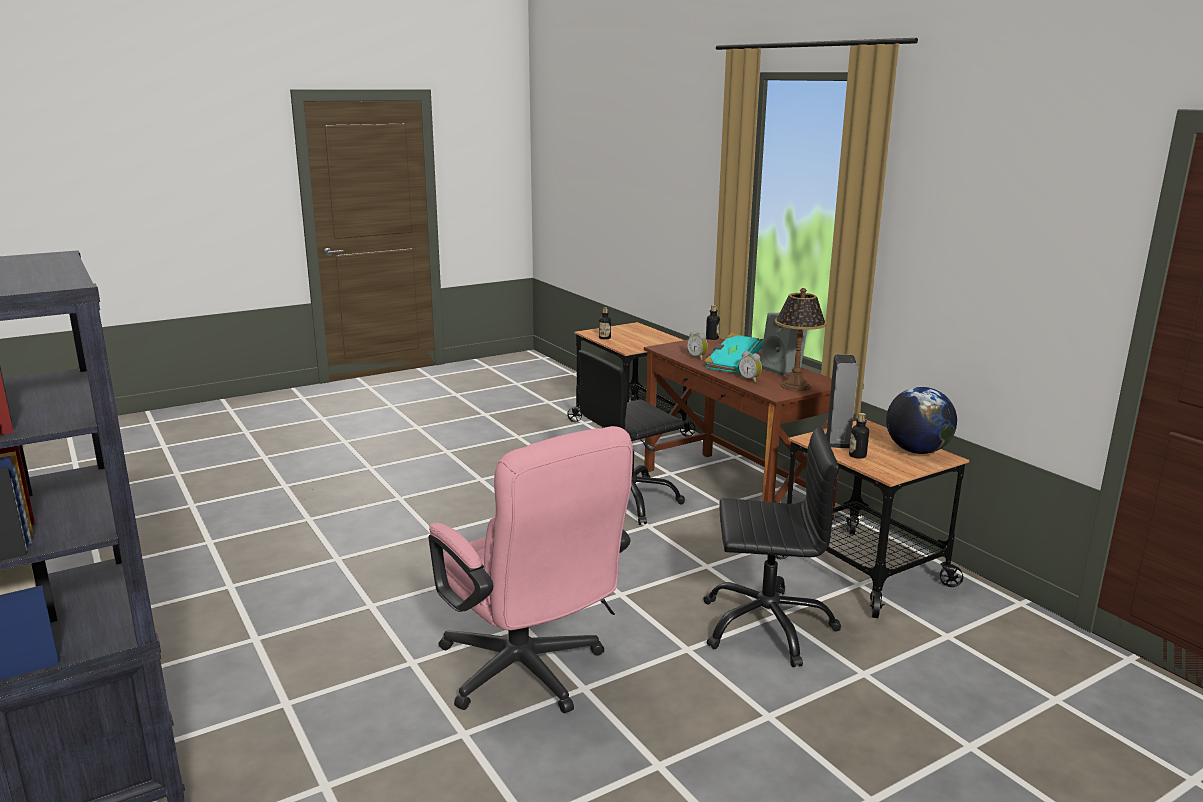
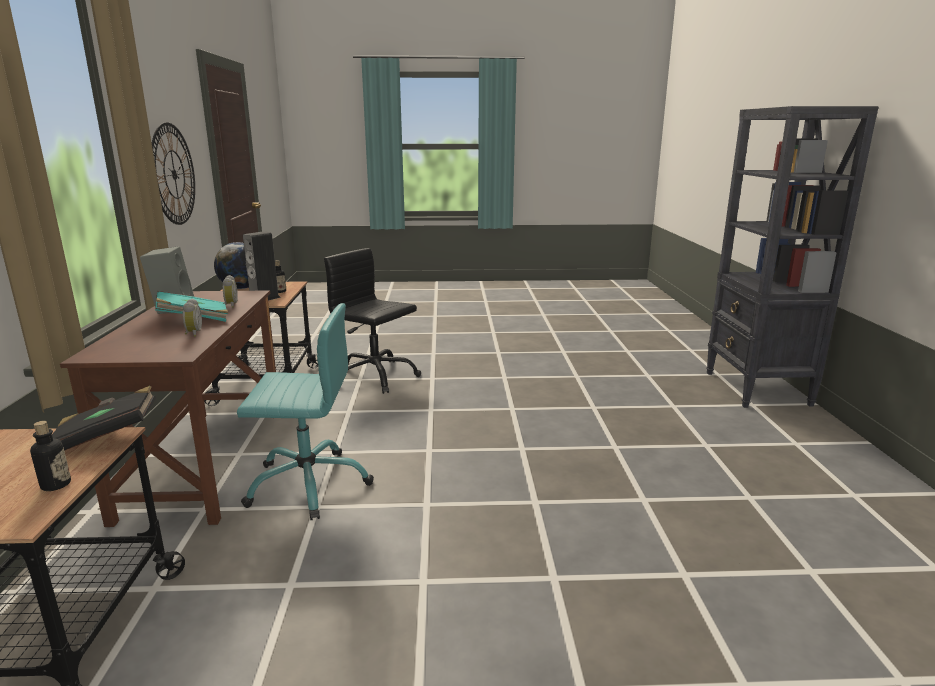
camera: 150 degrees left, 0 degrees up
(529, 675) = (528, 387): pink office chair -> none
(628, 501) = (308, 484): black office chair -> turquoise office chair
(630, 348) = (106, 438): none -> black book
(712, 338) = (83, 357): bottle -> none
(795, 386) = (217, 296): table lamp -> none
(982, 286) = (174, 174): none -> wall clock

